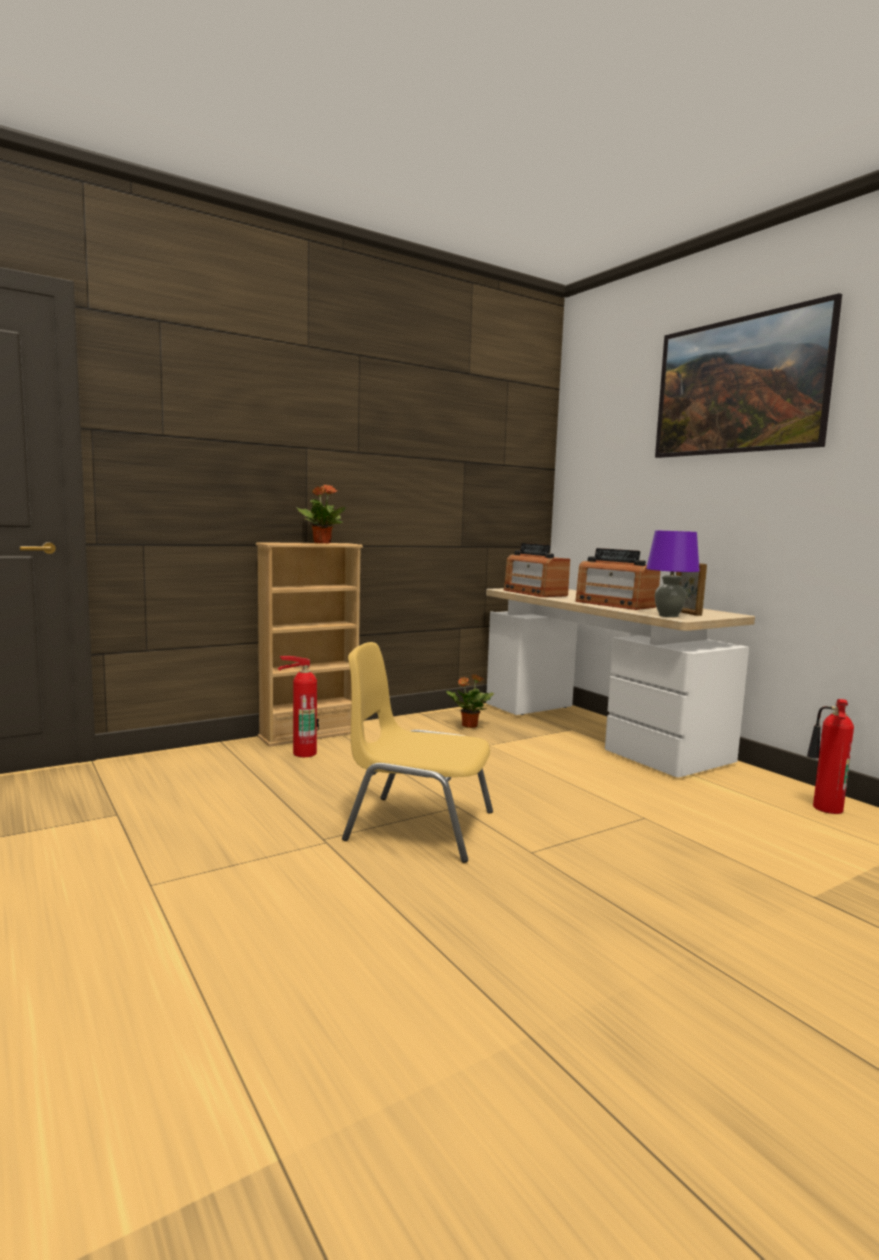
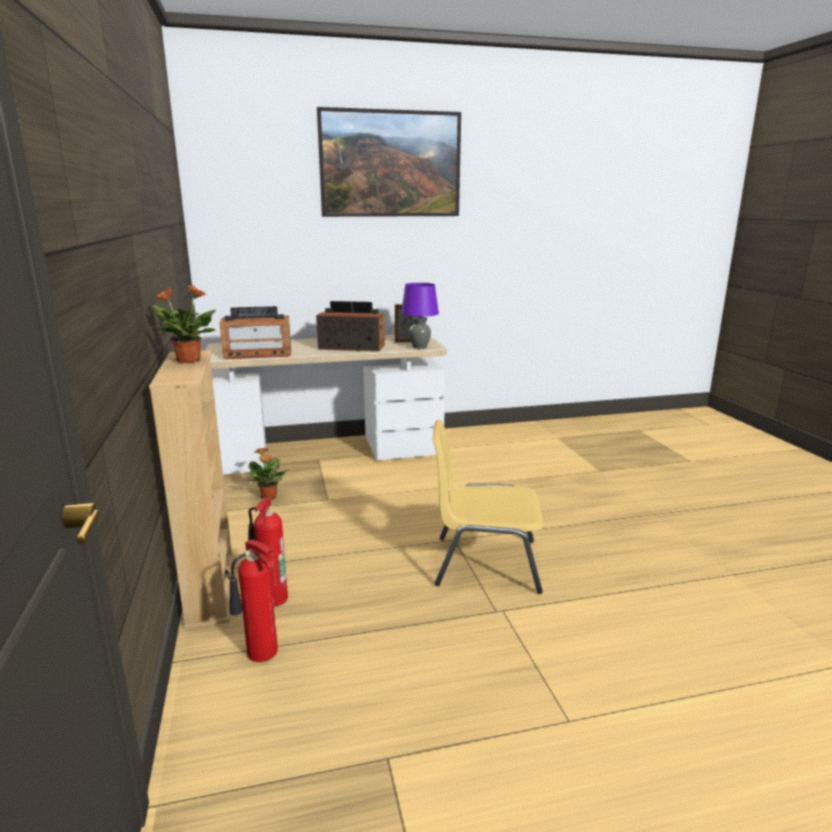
camera: 70 degrees left, 10 degrees up
(418, 826) = (484, 563): yellow chair -> yellow chair turned 60 degrees clockwise
(615, 604) = (352, 347): radio -> radio turned 150 degrees counterclockwise
(824, 809) = (501, 434): fire extinguisher -> fire extinguisher (261, 654)

